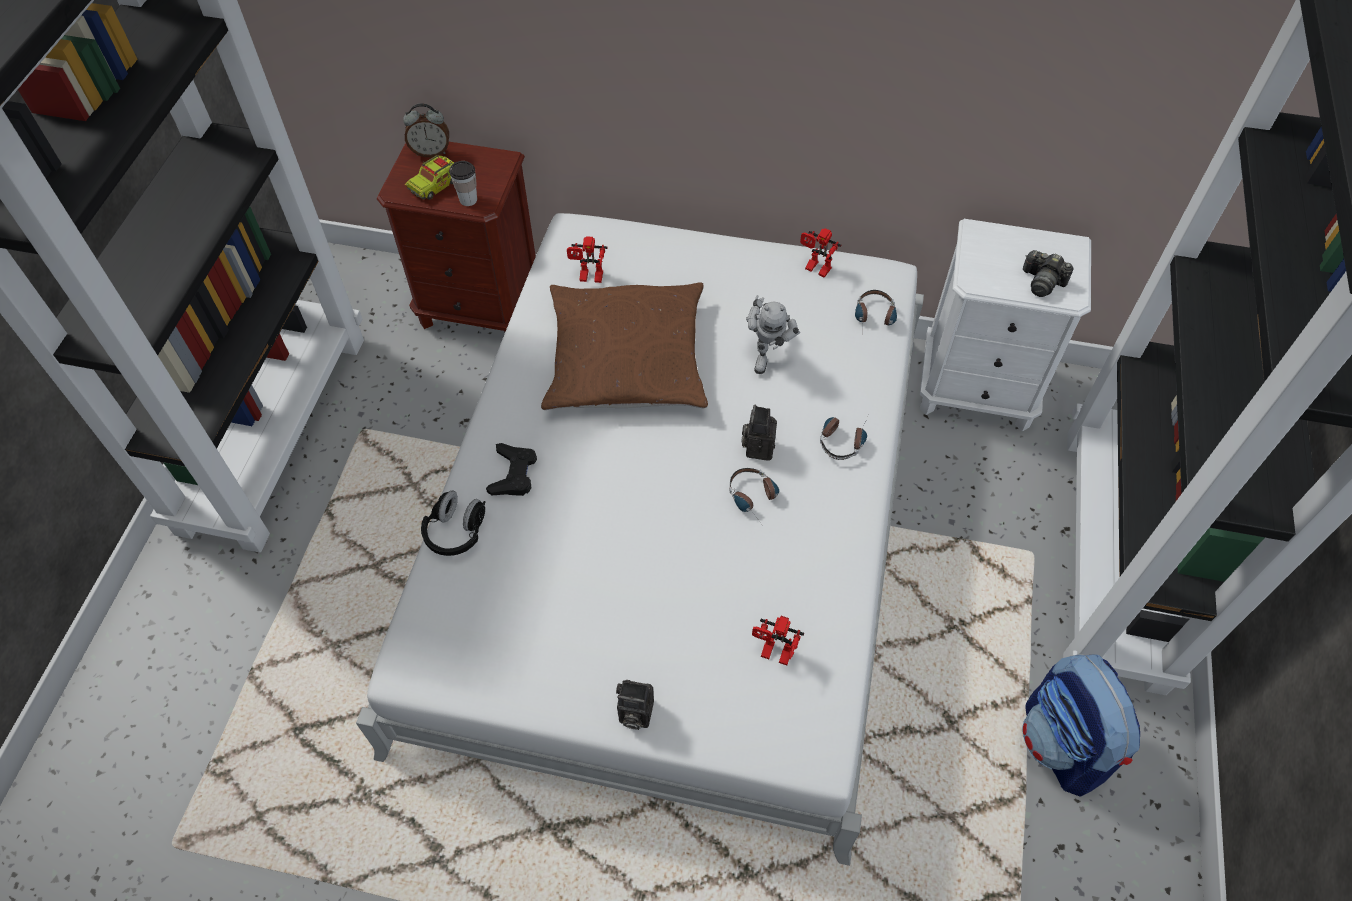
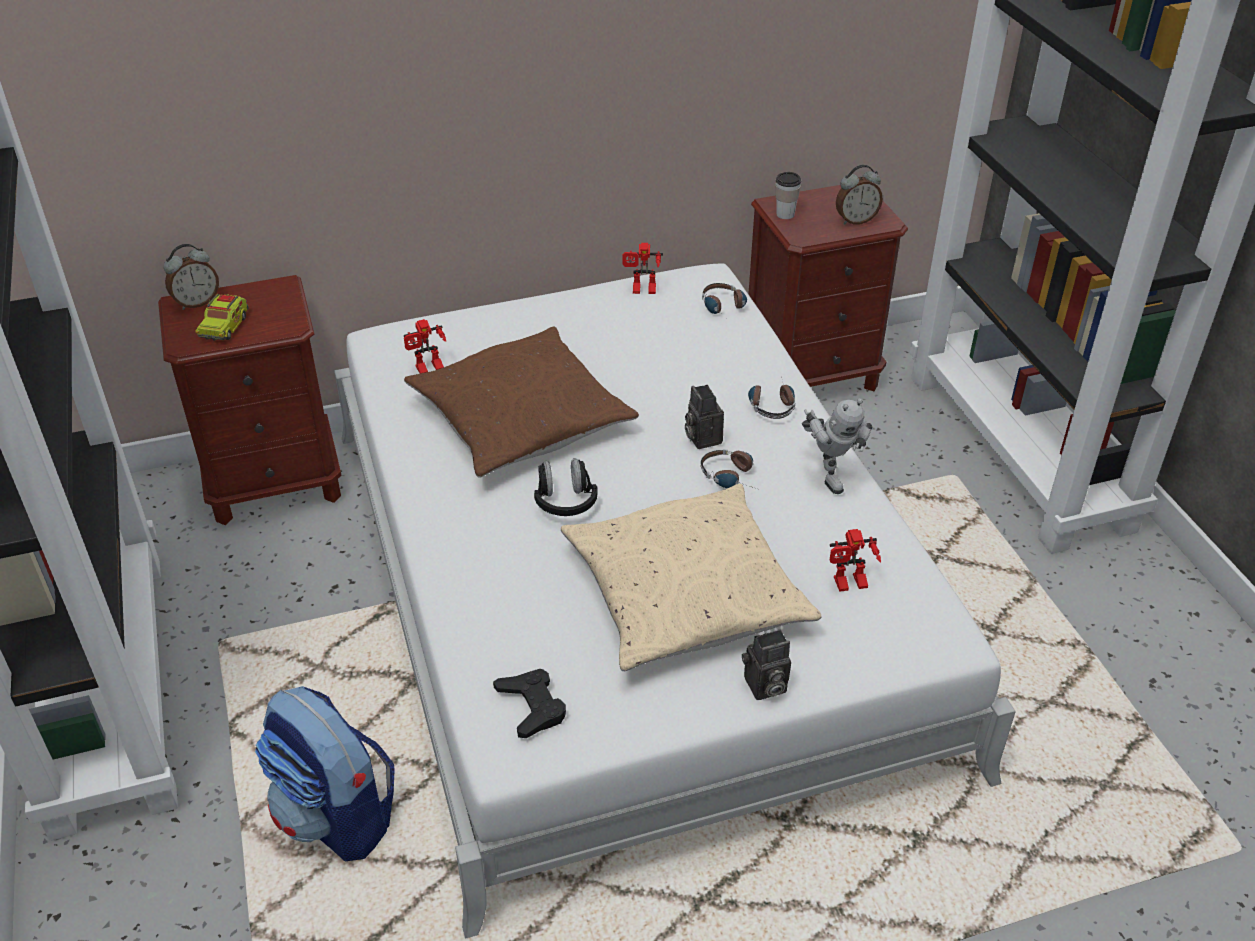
camera: 30 degrees left, 15 degrees down
(456, 532) = (462, 621): black headphones -> black headphones (565, 501)
(468, 200) = (272, 327): cup -> cup (785, 214)
(513, 474) = (483, 549): black game controller -> black game controller (532, 706)
(636, 593) = (685, 593): none -> beige pillow
(767, 353) = (651, 366): toy robot -> toy robot (829, 473)
(976, 390) = (812, 375): white nightstand -> brown nightstand
(1042, 282) = (855, 220): camera -> alarm clock
(1064, 745) = (1093, 604): backpack -> backpack (337, 816)

